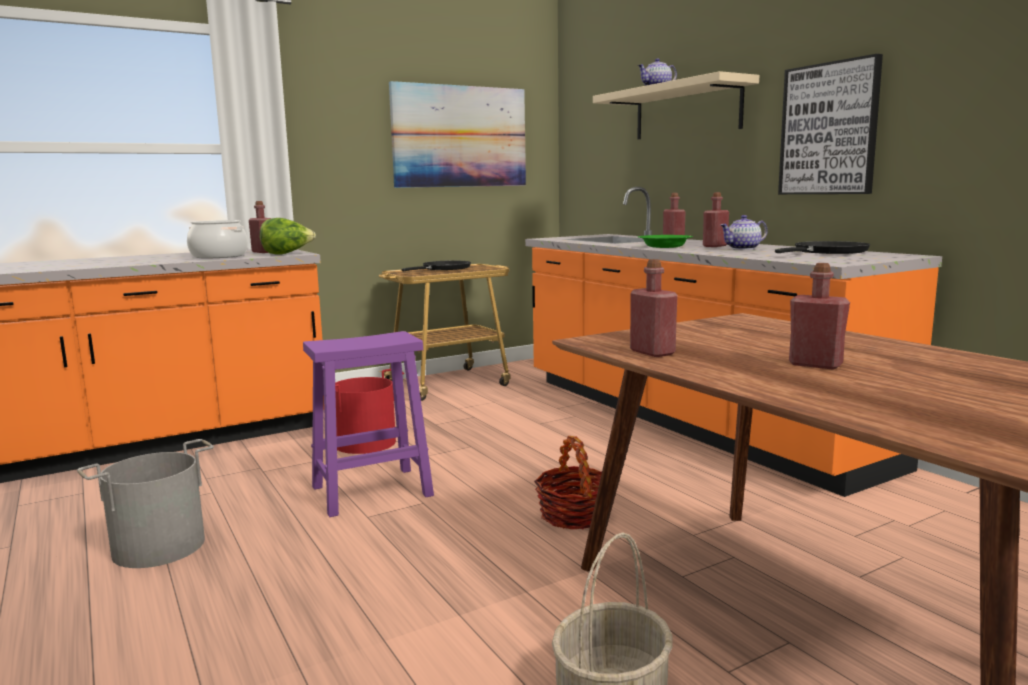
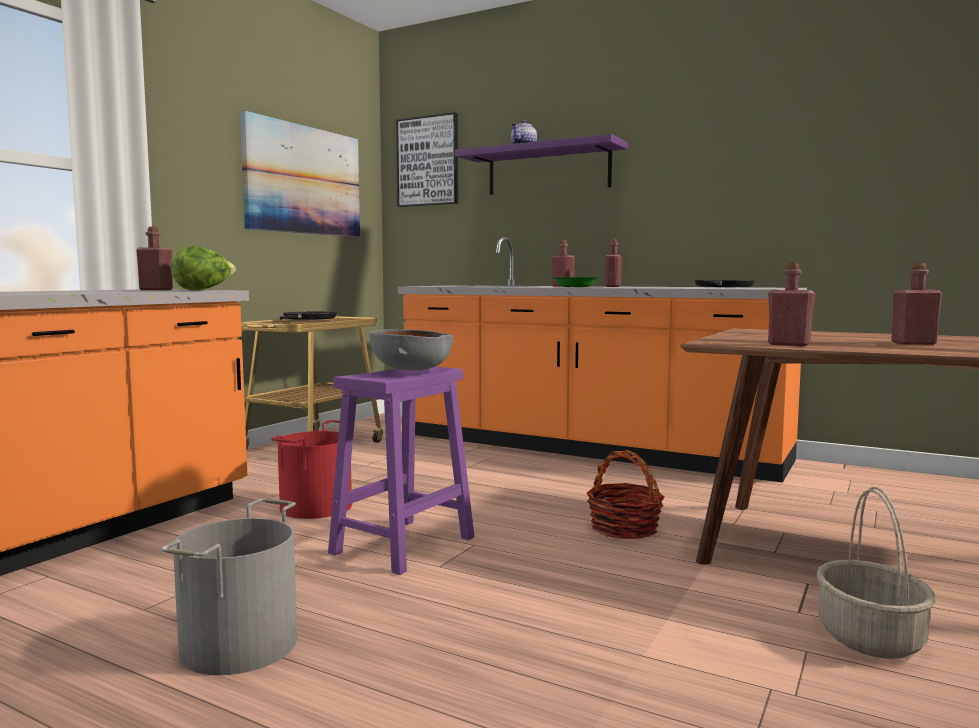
camera: 30 degrees left, 5 degrees down
(218, 256) = (119, 291): cooking pot -> none
(374, 339) = (411, 371): none -> grey bowl
(686, 111) = (548, 170): beige shelf -> purple shelf
(743, 248) = (646, 287): teapot -> none
(829, 129) = (699, 189): picture -> picture (428, 161)

